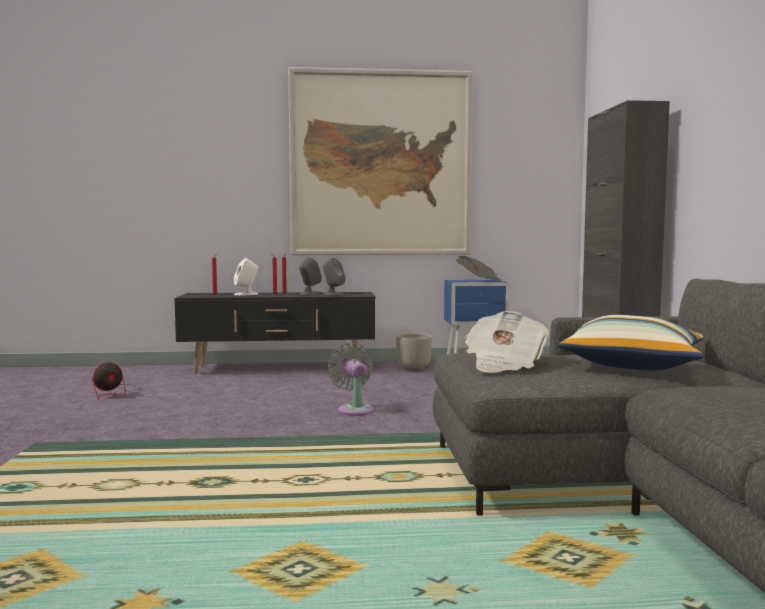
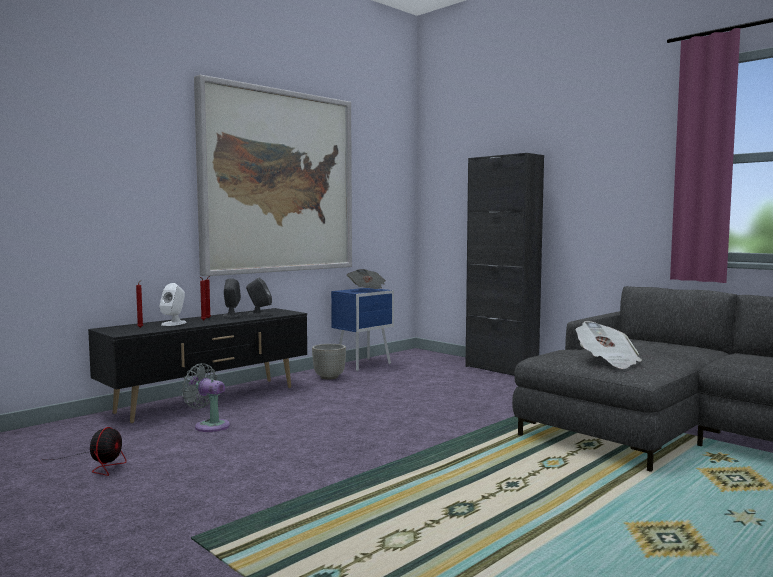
camera: 40 degrees left, 0 degrees up
(354, 409) = (384, 422): grey fan -> grey fan (209, 425)
(633, 364) = (657, 349): pillow -> none

